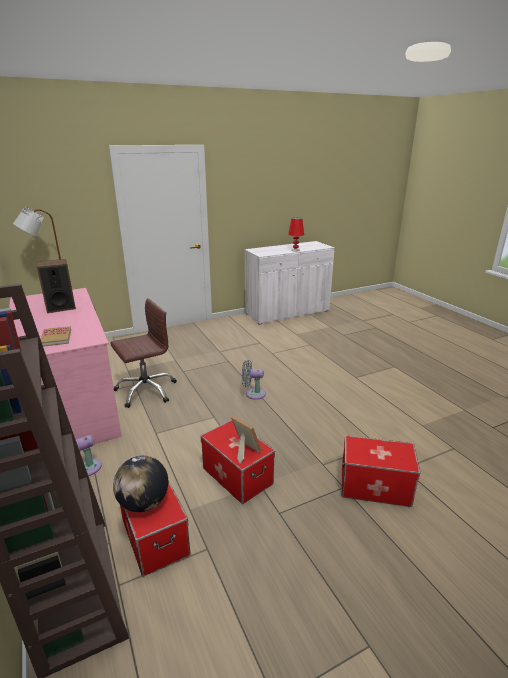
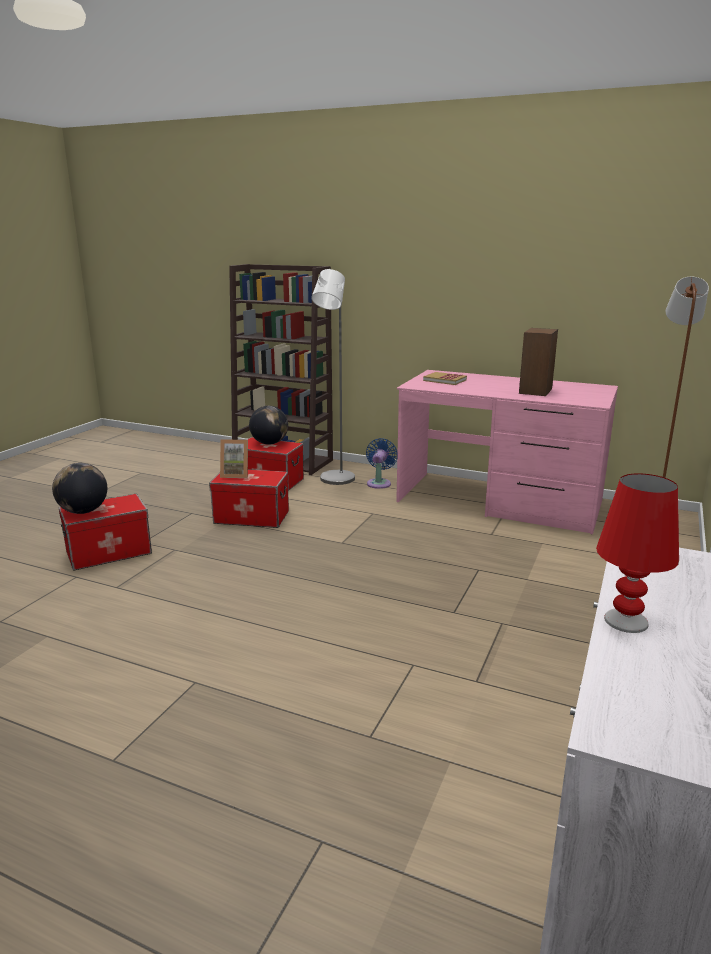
camera: 140 degrees right, 5 degrees down
(106, 496) = (335, 481): none -> grey floor lamp
(146, 390) = (464, 534): brown office chair -> none
(253, 393) = (336, 581): grey fan -> none
(397, 454) = (83, 511): none -> globe

